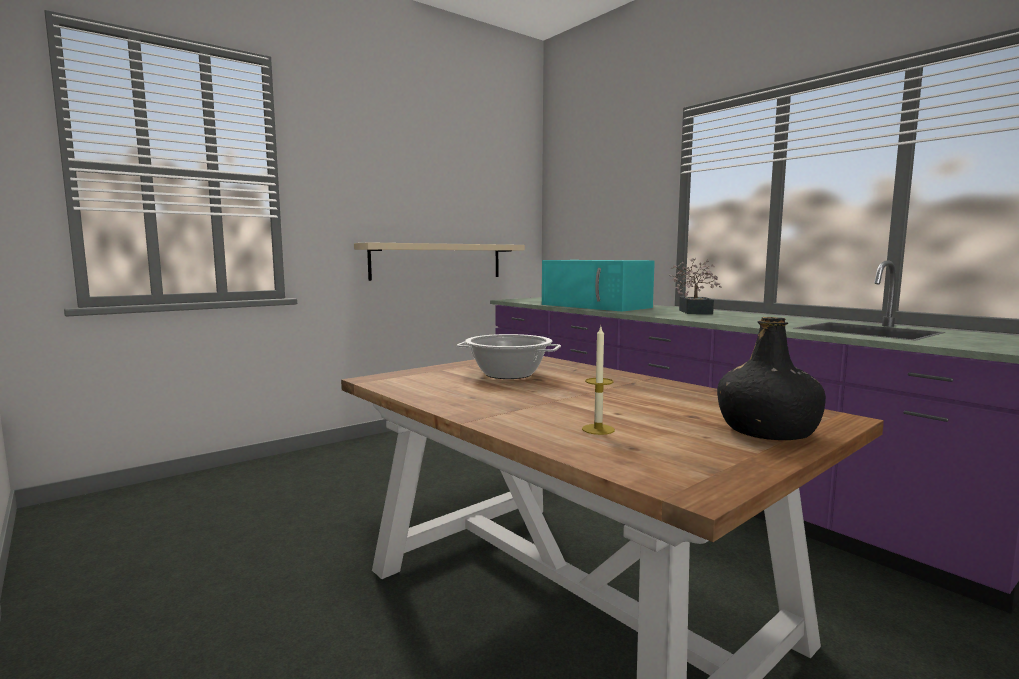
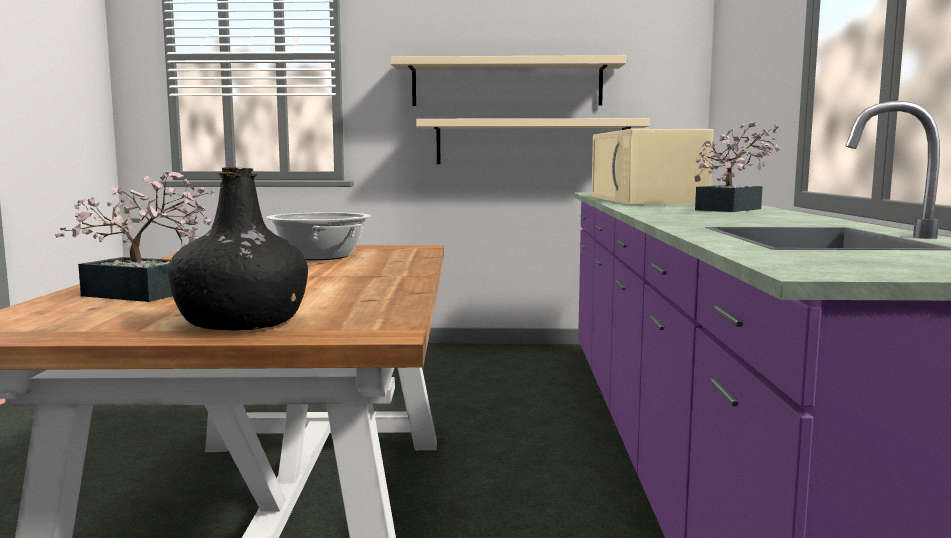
camera: 40 degrees right, 0 degrees up
(420, 214) = (507, 83): none -> beige shelf
(597, 306) = (646, 200): turquoise microwave -> beige microwave
(598, 429) = (145, 295): candle -> potted plant

